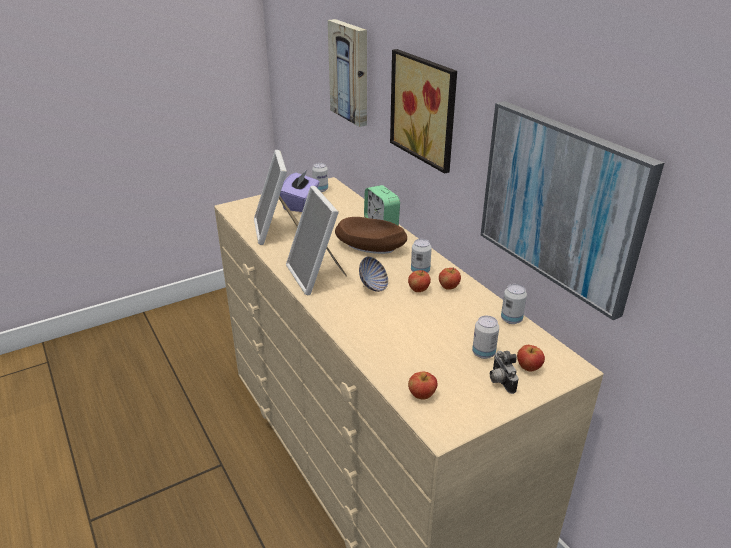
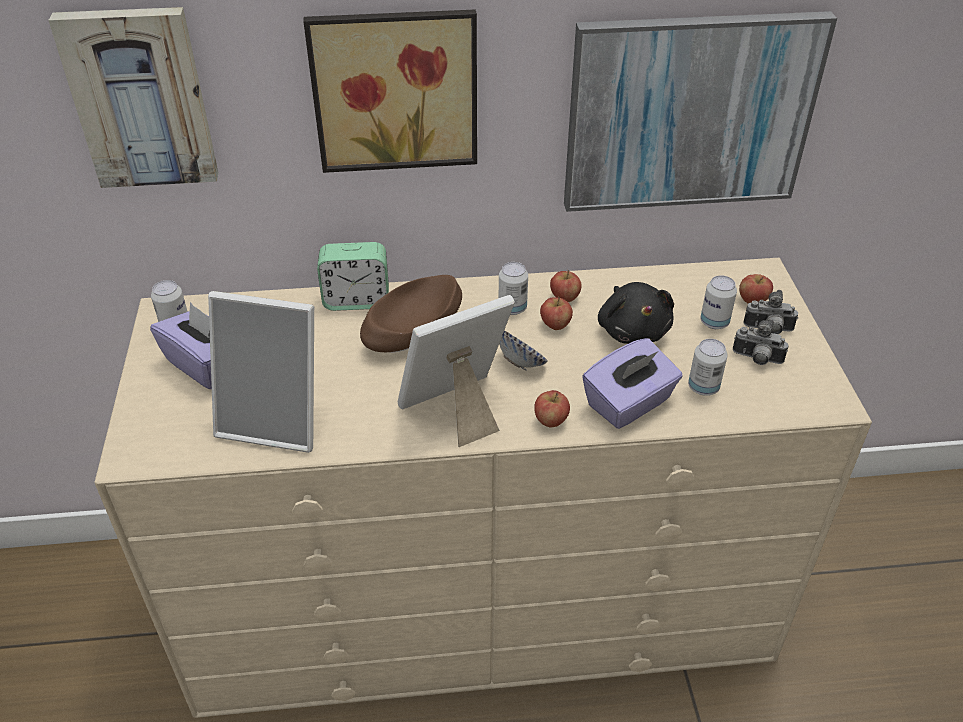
camera: 65 degrees left, 10 degrees up
(317, 276) = (456, 411): picture frame -> picture frame turned 150 degrees clockwise
(367, 333) = (629, 404): none -> purple tissue box
(421, 395) = (770, 398): apple -> apple (550, 421)
(441, 320) = (633, 330): none -> black plush toy
(459, 381) = (756, 359): none -> camera
(511, 319) = (660, 277): can -> can (703, 387)

